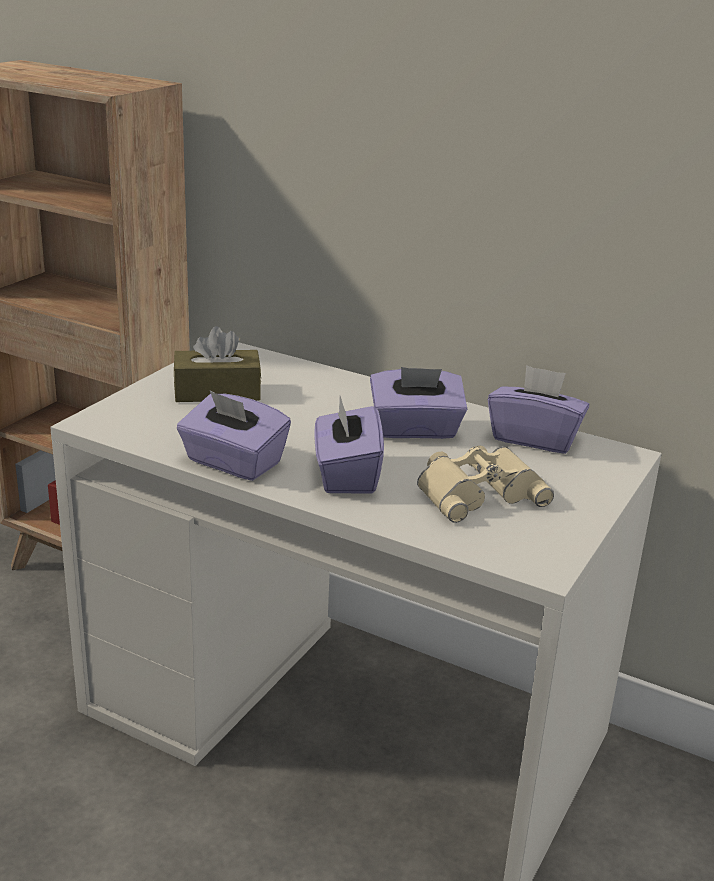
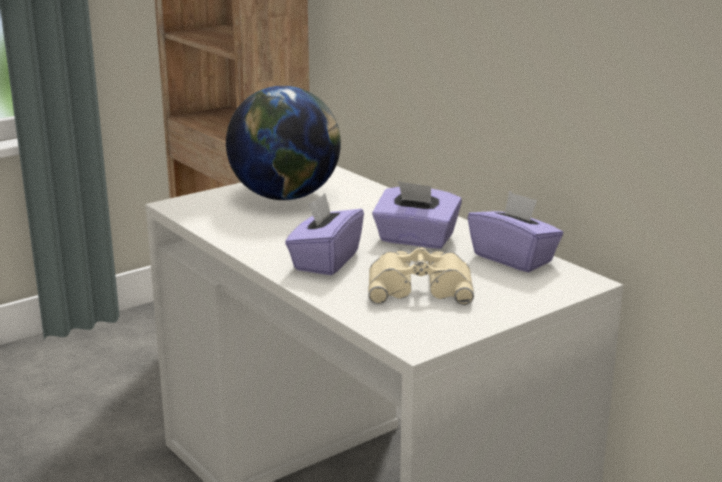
camera: 25 degrees right, 5 degrees down
(217, 392) = (286, 196): brown tissue box -> globe
(233, 463) = (248, 242): purple tissue box -> none

